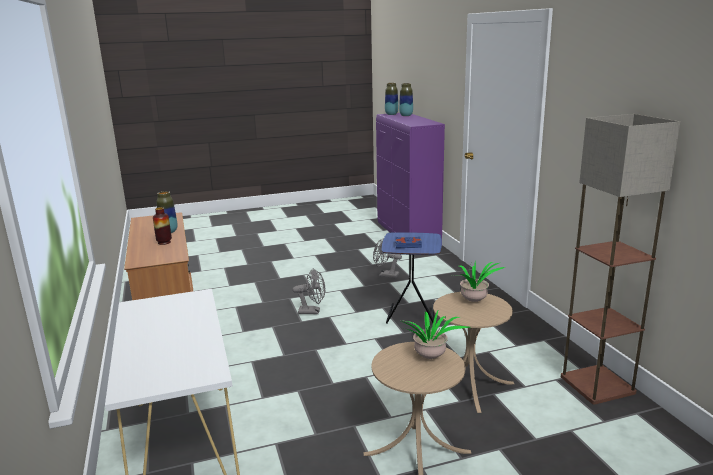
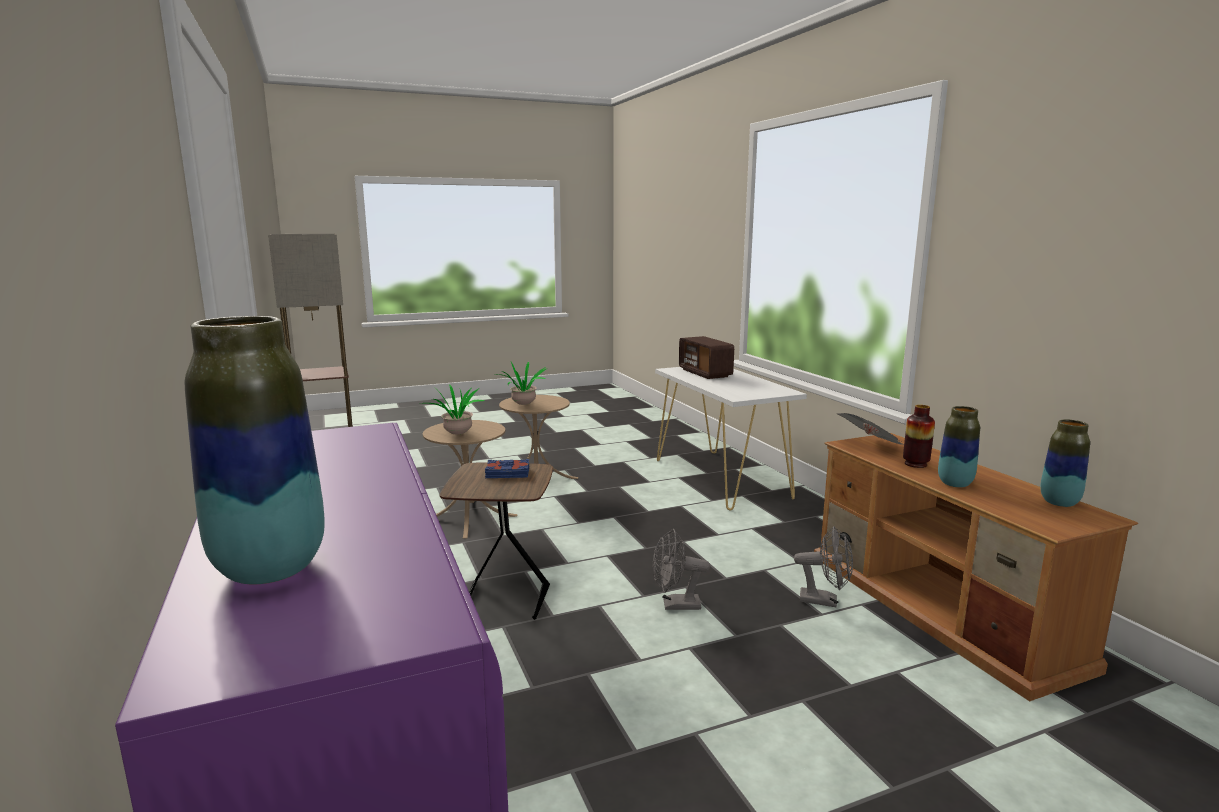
camera: 175 degrees right, 5 degrees down
(165, 255) = (871, 446): none -> newspaper
(171, 359) = (705, 373): none -> radio
(385, 275) = (536, 715): grey fan -> grey fan (824, 601)
(391, 114) = (360, 612): vase -> vase (1059, 502)
(411, 314) = (505, 602): blue side table -> brown side table

